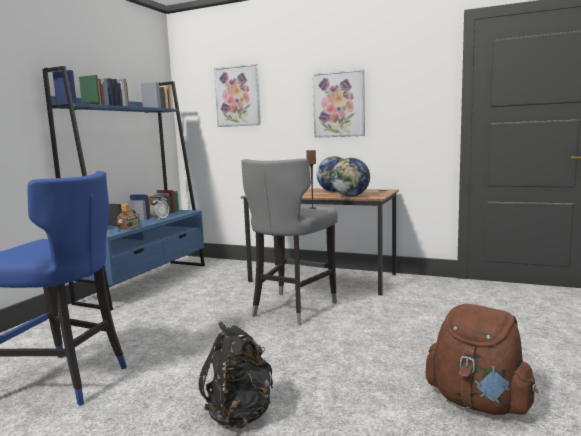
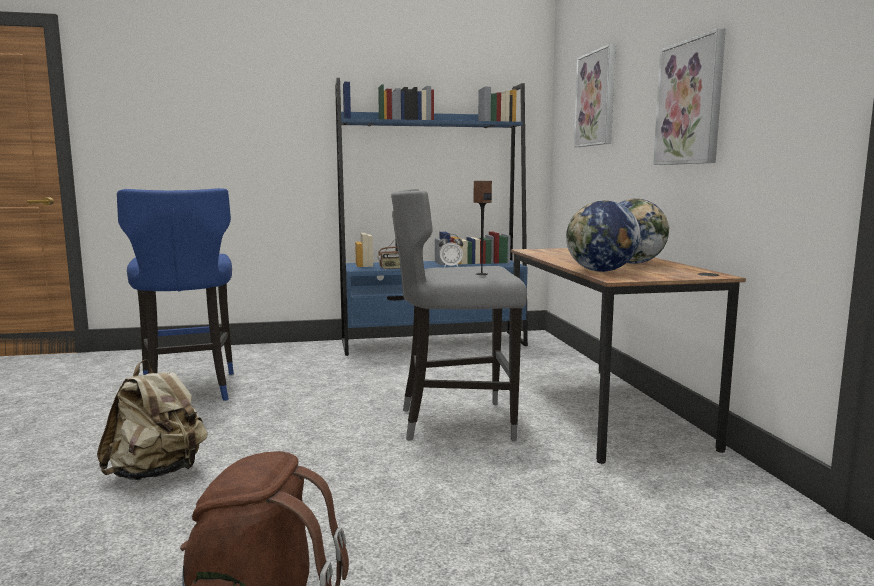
camera: 55 degrees right, 0 degrees up
(240, 414) = (157, 473): black backpack -> beige backpack

